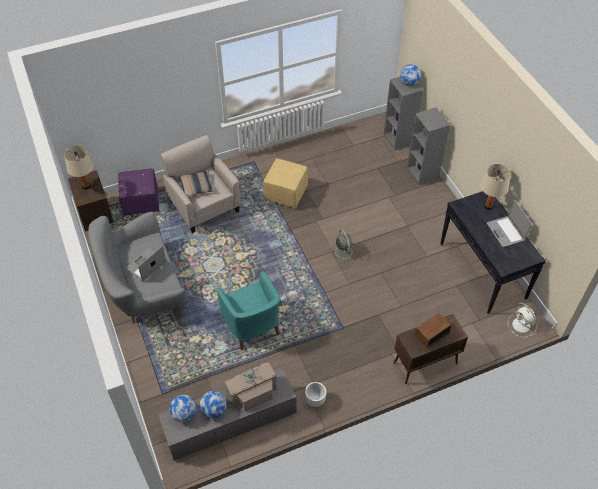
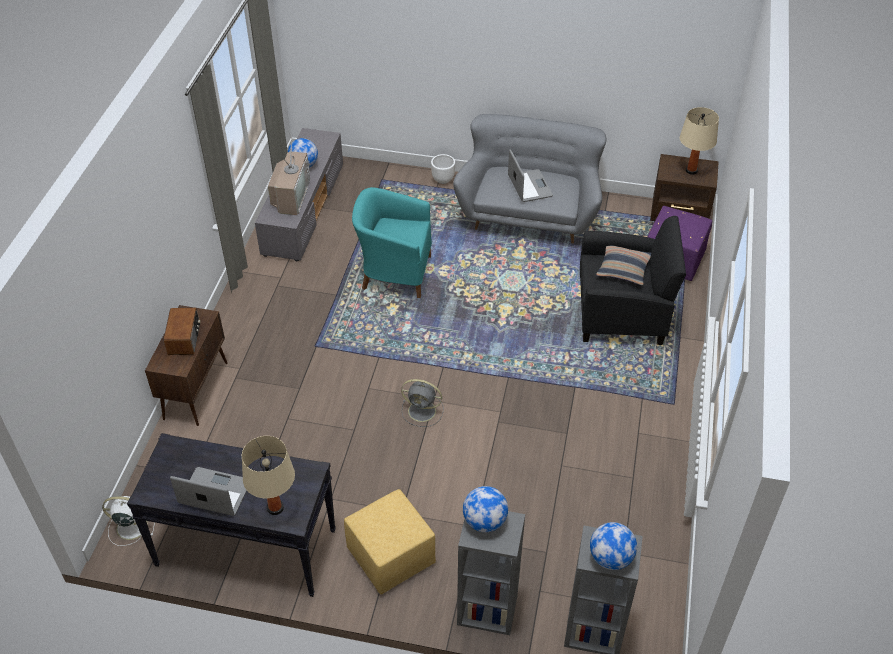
camera: 125 degrees right, 5 degrees down
(184, 414) = (321, 147): globe -> globe (484, 521)
(204, 205) = (622, 313): beige armchair -> black armchair
(285, 193) = (580, 406): yellow ottoman -> yellow ottoman (392, 556)
(315, 400) = (258, 277): white planter -> white planter (443, 179)

